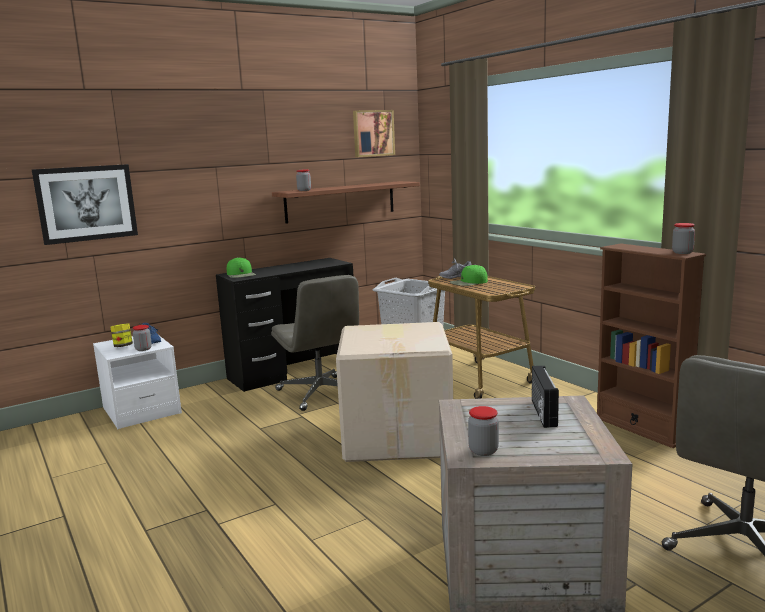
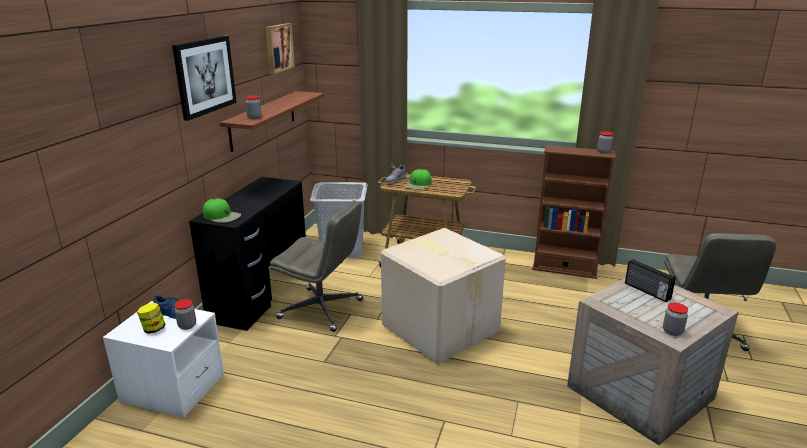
camera: 40 degrees left, 10 degrees up
(86, 203) = (74, 176): picture -> picture (205, 76)

